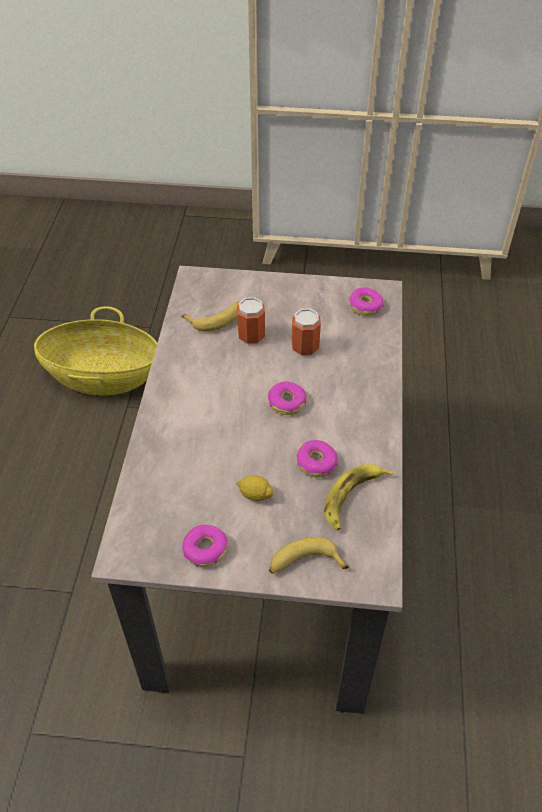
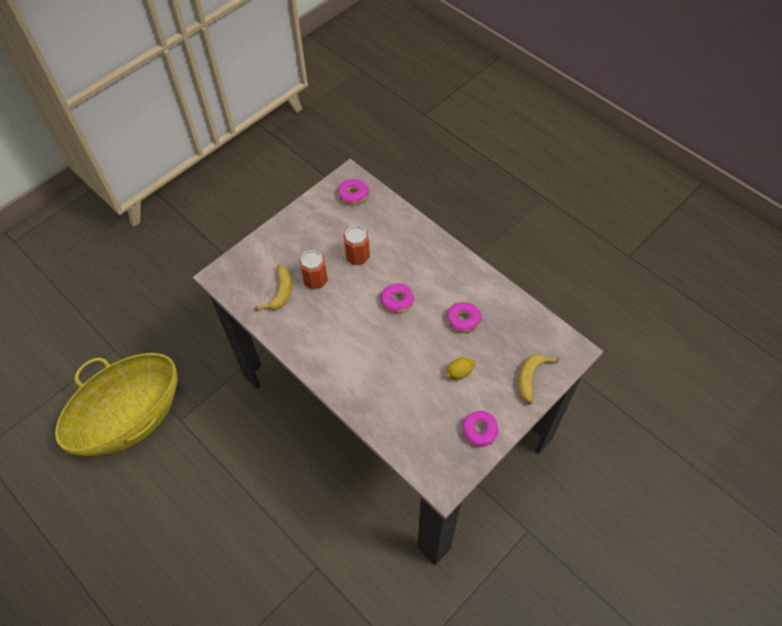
camera: 50 degrees left, 10 degrees up
(353, 498) = (507, 319): banana -> none

